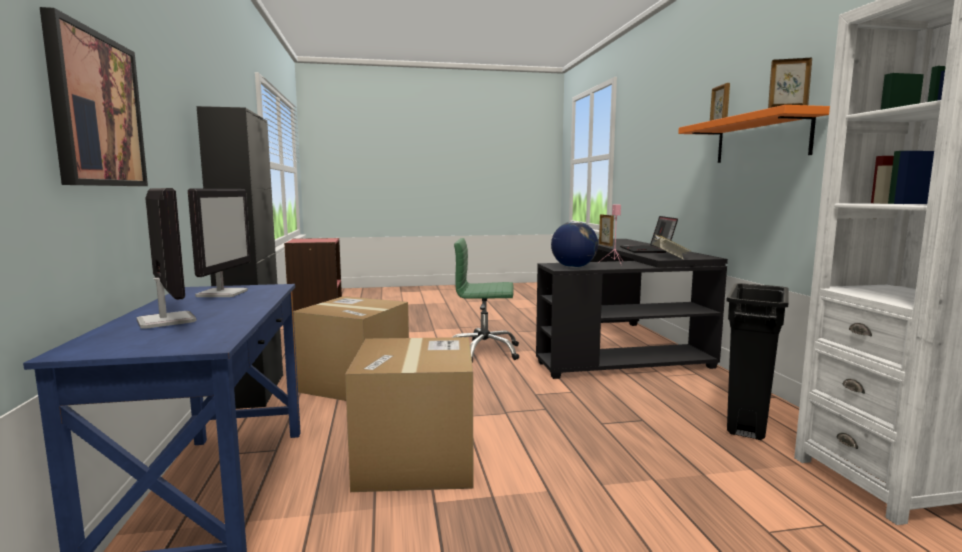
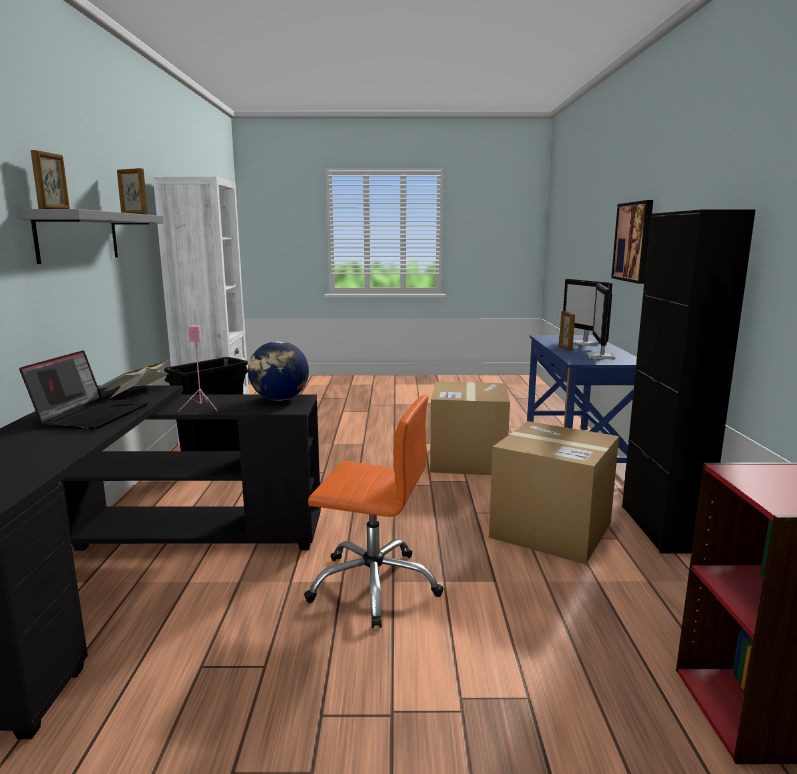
camera: 170 degrees left, 5 degrees up
(483, 351) = (374, 585): green office chair -> orange office chair
(605, 245) = (80, 447): picture frame -> picture frame (565, 348)
(761, 139) = (78, 236): orange shelf -> grey shelf

